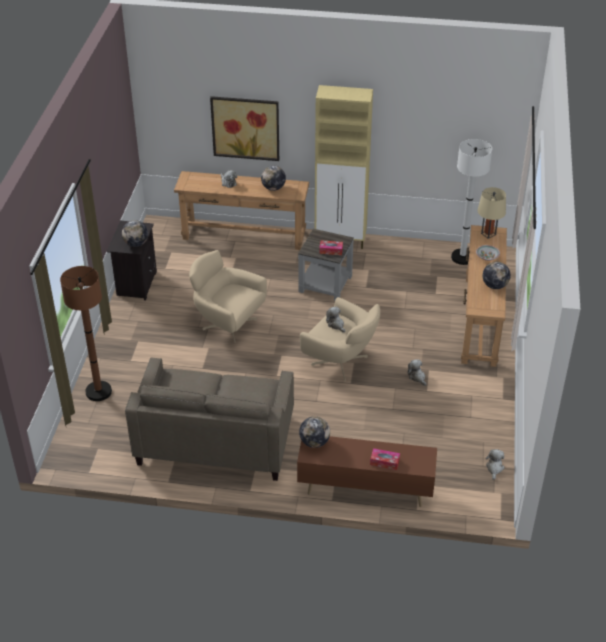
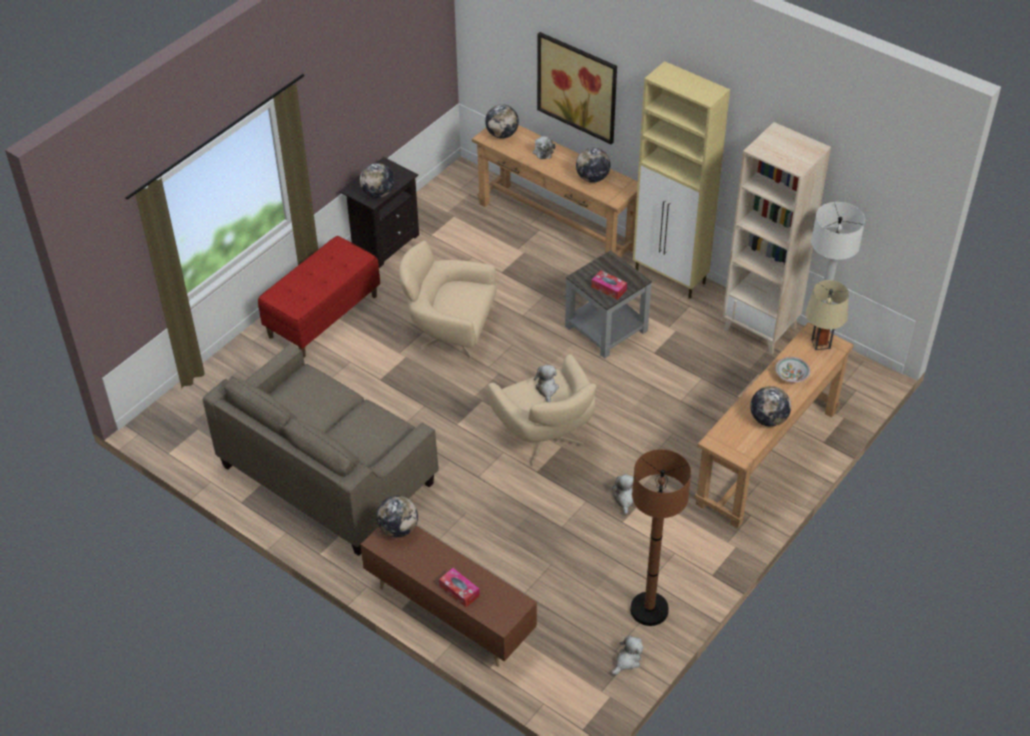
camera: 30 degrees right, 5 degrees up
(98, 392) = (247, 361): brown floor lamp -> brown floor lamp (649, 610)
(130, 344) = (323, 316): none -> red bench
(192, 181) = (502, 134): none -> globe
(227, 324) = (450, 335): beige armchair -> beige armchair turned 45 degrees counterclockwise
(418, 250) = (760, 328): none -> beige bookcase

